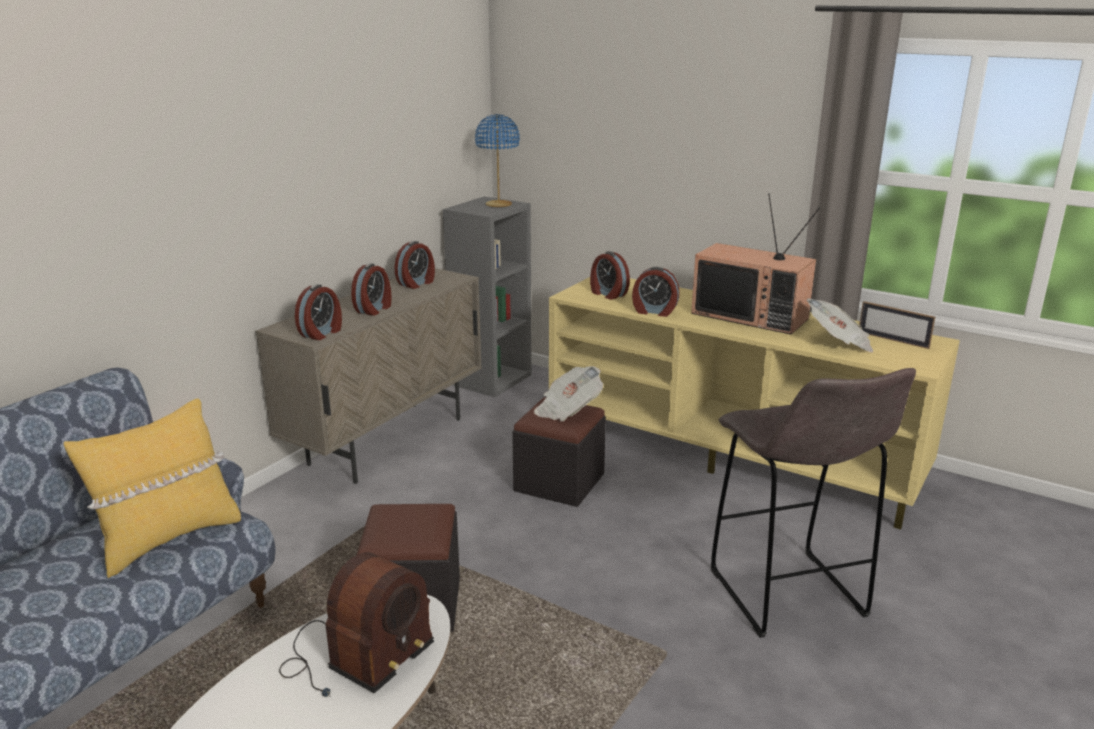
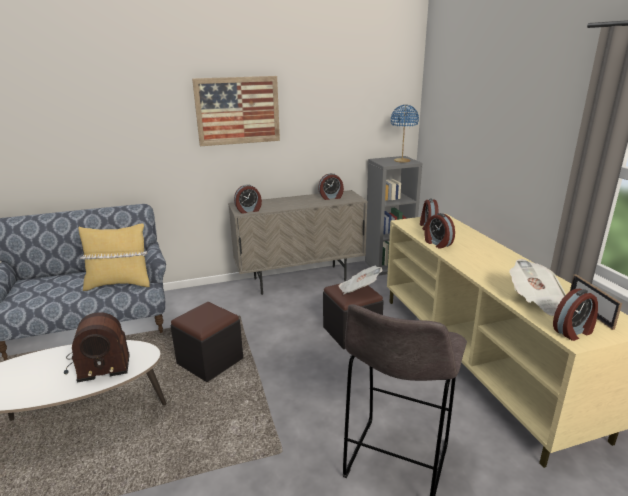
camera: 40 degrees right, 0 degrees up
(257, 149) = (237, 111): none -> picture
(374, 309) = (289, 205): alarm clock -> alarm clock (573, 332)
(751, 316) = (500, 264): television -> none

